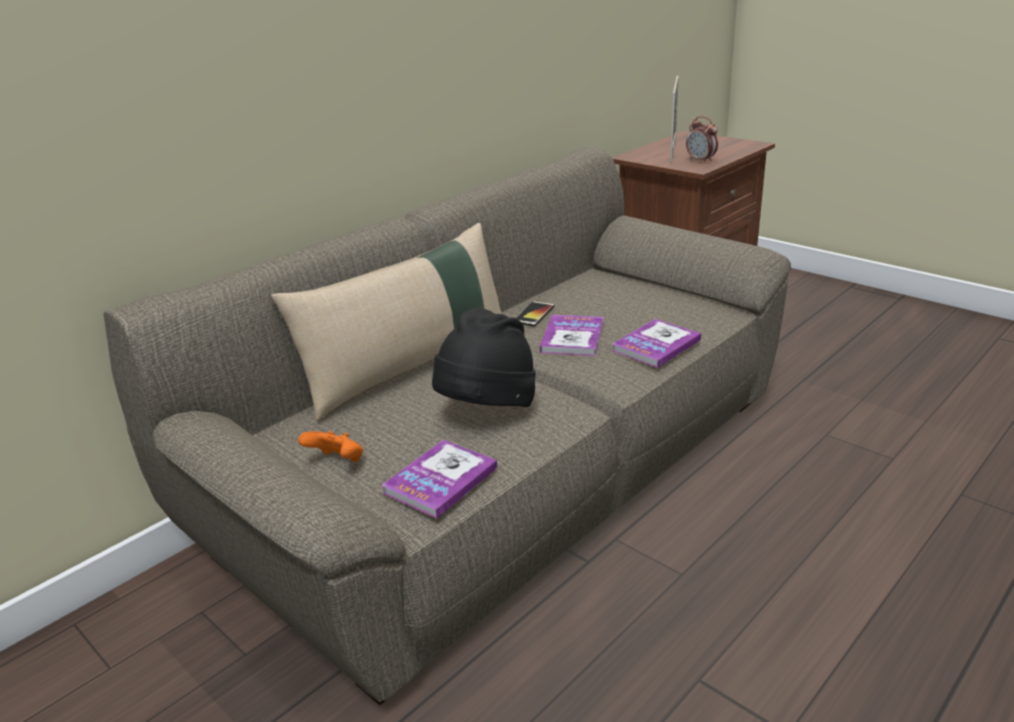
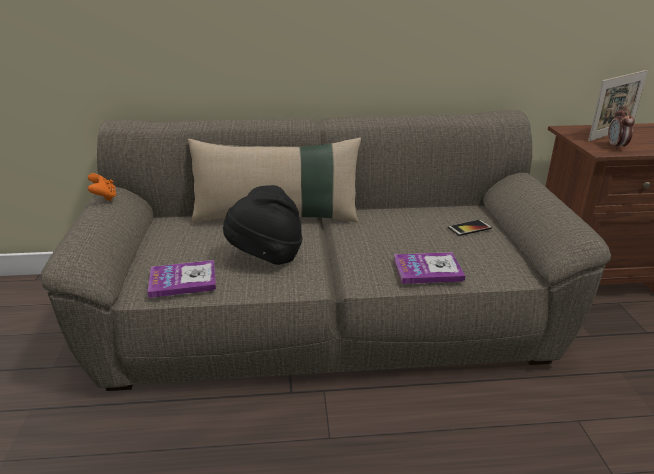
camera: 40 degrees right, 0 degrees up
(337, 462) = (164, 247): orange game controller -> orange game controller (104, 198)
(534, 314) = (389, 217): phone -> phone (469, 228)
(572, 337) = (385, 241): book -> none

